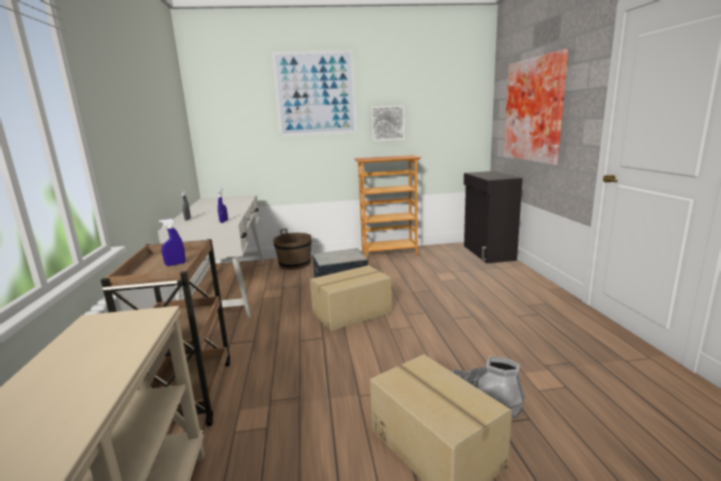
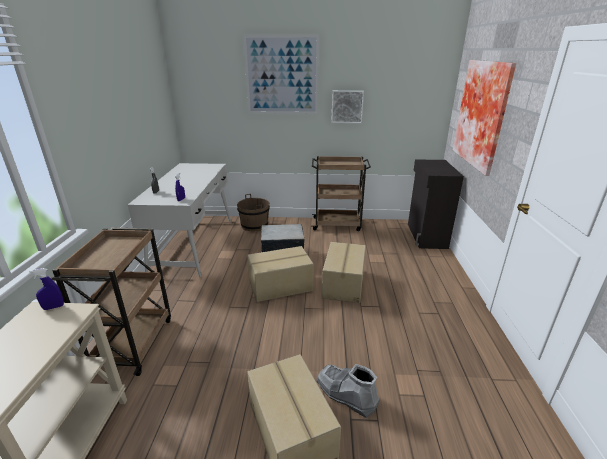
camera: 10 degrees right, 10 degrees up
(175, 264) = (117, 254): blue spray bottle -> blue spray bottle (53, 307)
(389, 253) = (337, 224): bookcase -> brown cart
(424, 302) = (344, 283): none -> cardboard box

